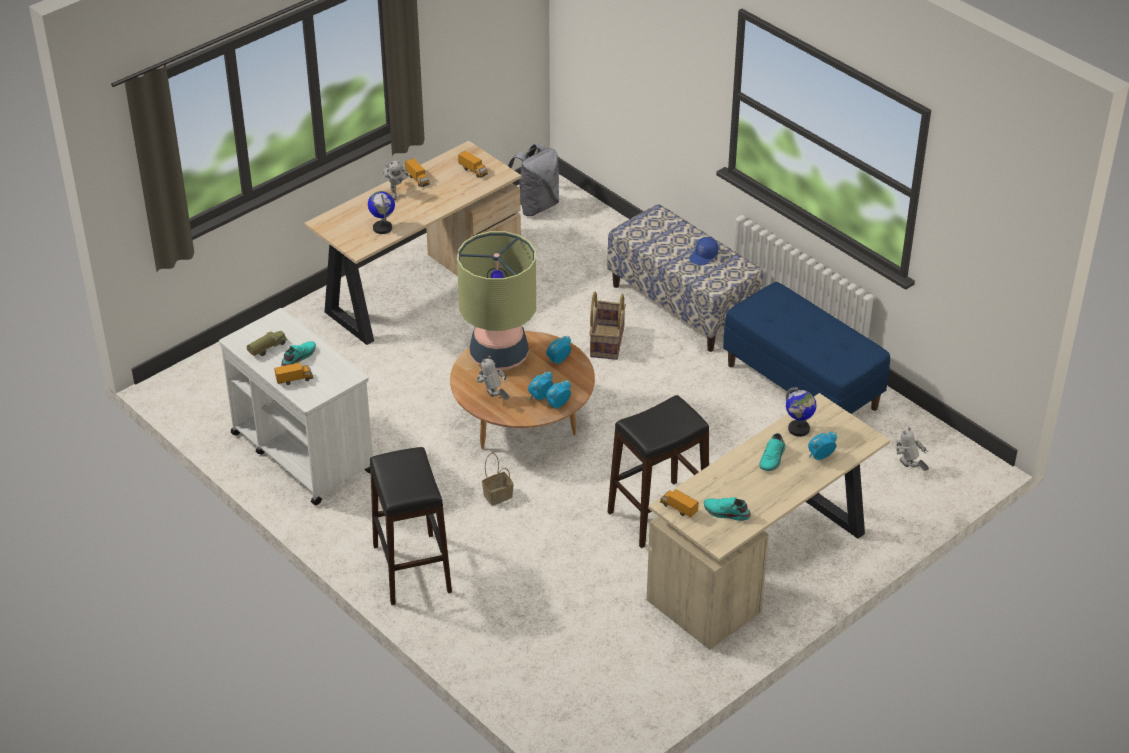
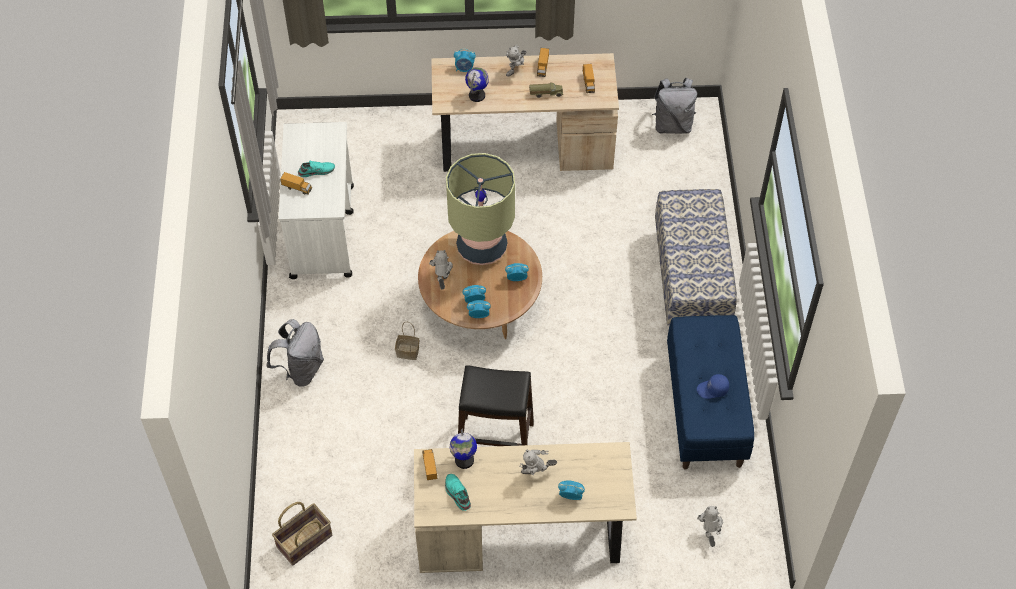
camera: 40 degrees right, 15 degrees up
(267, 348) = (305, 150): toy truck -> toy truck (546, 93)
(346, 215) = (464, 69): none -> alarm clock
(411, 568) = (301, 369): black stool -> grey backpack
(606, 342) = (604, 275): basket -> basket (304, 540)
(703, 256) = (704, 258): blue cap -> blue cap (712, 390)
(773, 458) = (536, 473): turquoise shoe -> toy robot
(798, 429) = (580, 462): globe -> globe (464, 460)

